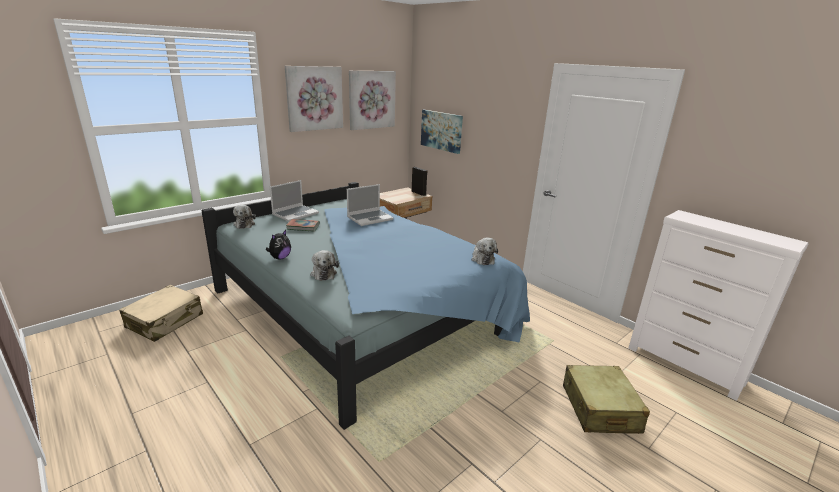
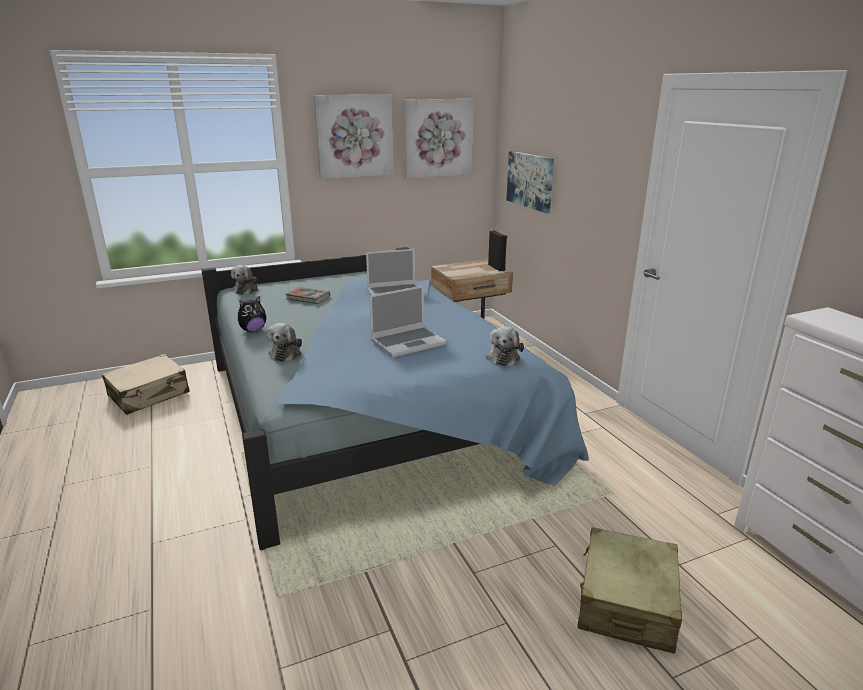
camera: 20 degrees right, 0 degrees up
(295, 214) = (312, 282): laptop -> laptop (408, 342)

